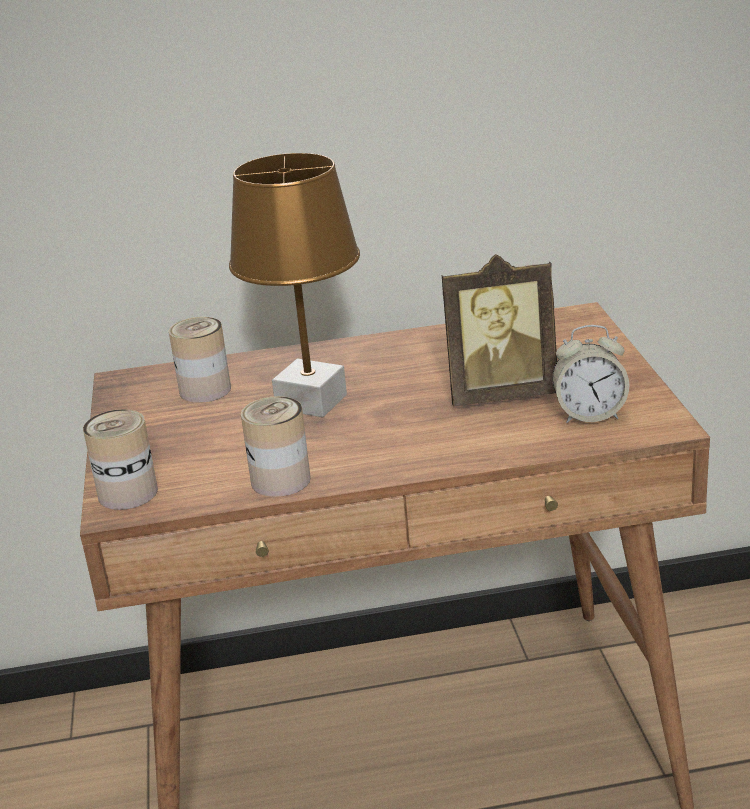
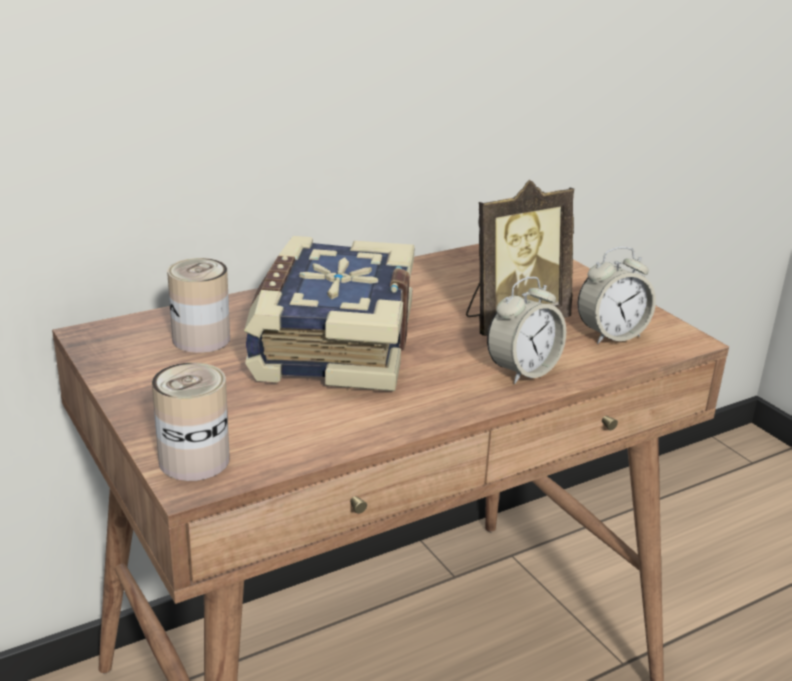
camera: 25 degrees left, 0 degrees up
(280, 480) = (361, 427): can -> none
(312, 401) = (330, 342): brown table lamp -> book
(468, 443) = (523, 371): none -> alarm clock

